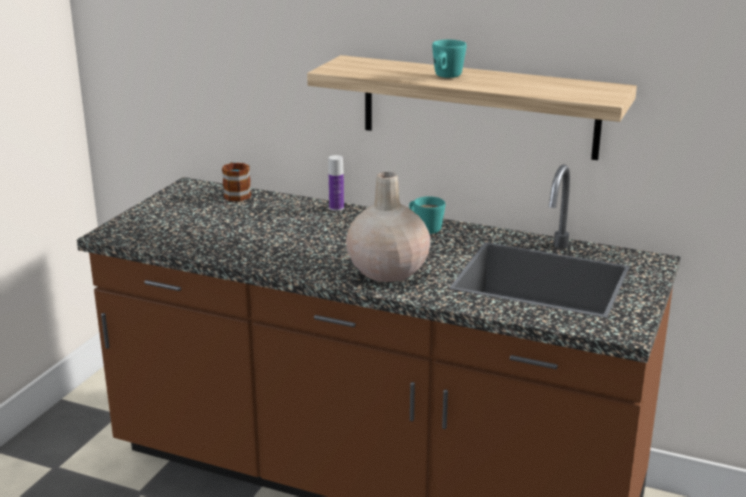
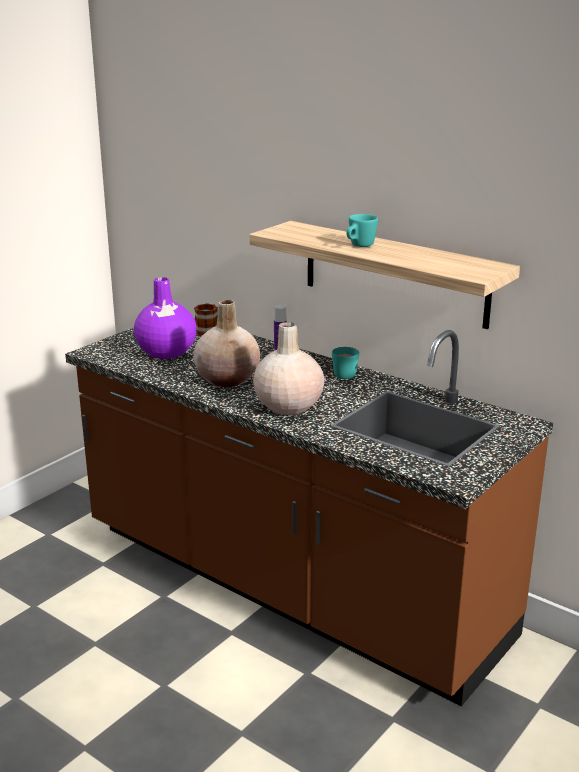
camera: 15 degrees right, 0 degrees up
(203, 225) = (166, 352): none -> purple vase
(297, 248) = (228, 379): none -> beige vase

